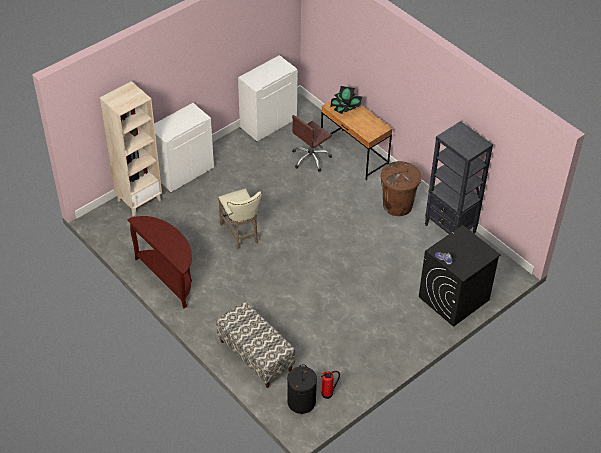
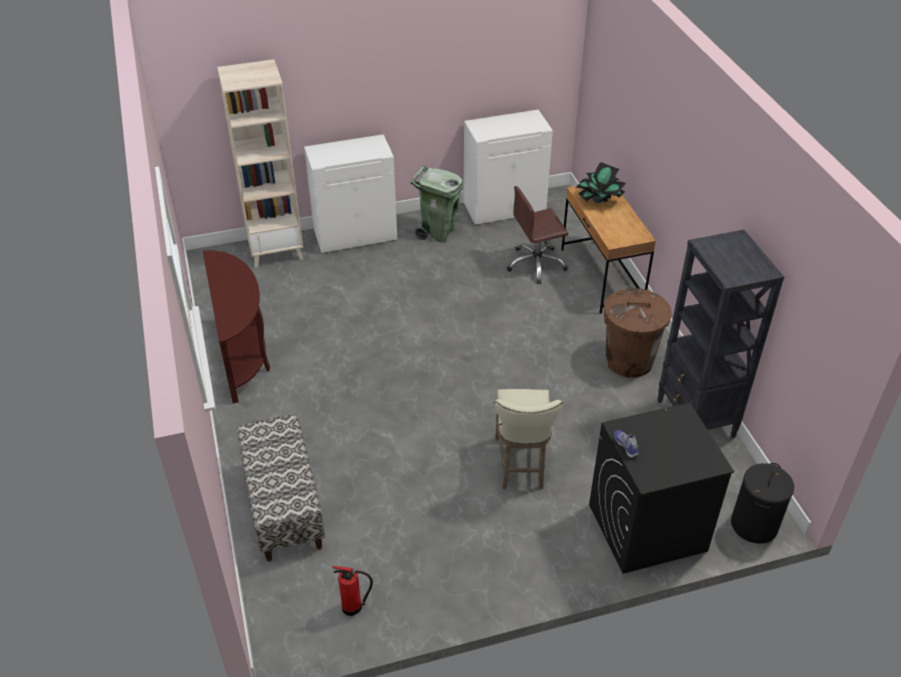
camera: 25 degrees right, 5 degrees down
(236, 154) = (438, 232): none -> green trash can
(241, 235) = (376, 332): beige stool -> beige stool (520, 466)
(301, 402) = (304, 605): black laundry basket -> black laundry basket (754, 525)

